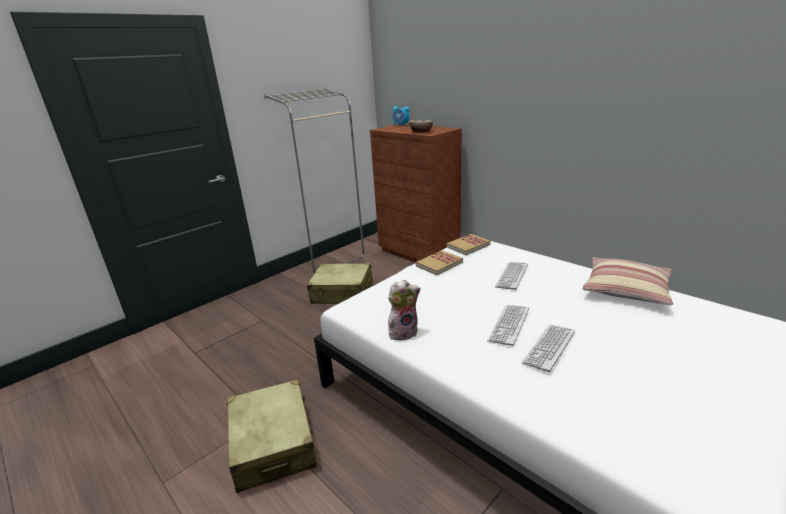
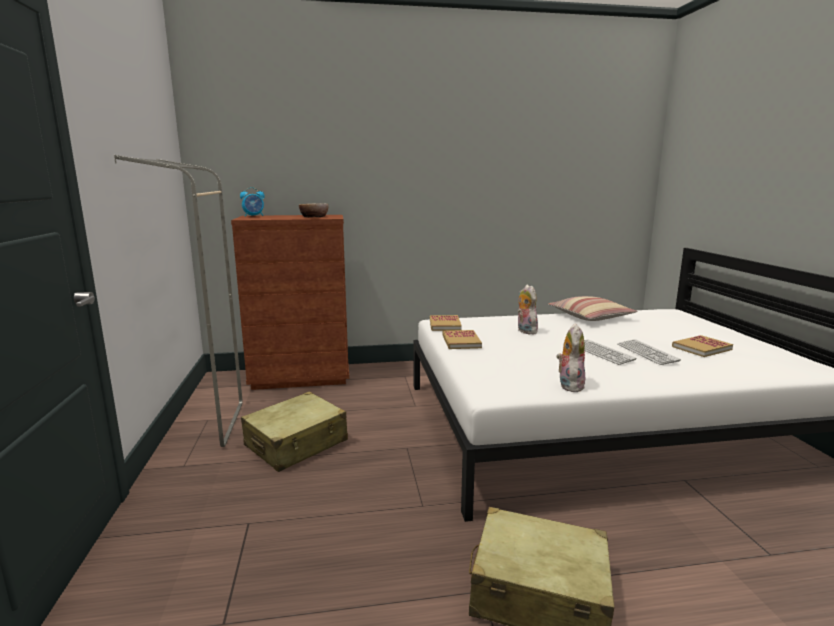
camera: 55 degrees left, 10 degrees down
(511, 276) = (525, 331): keyboard -> plush toy
(630, 378) = (701, 348): none -> book

